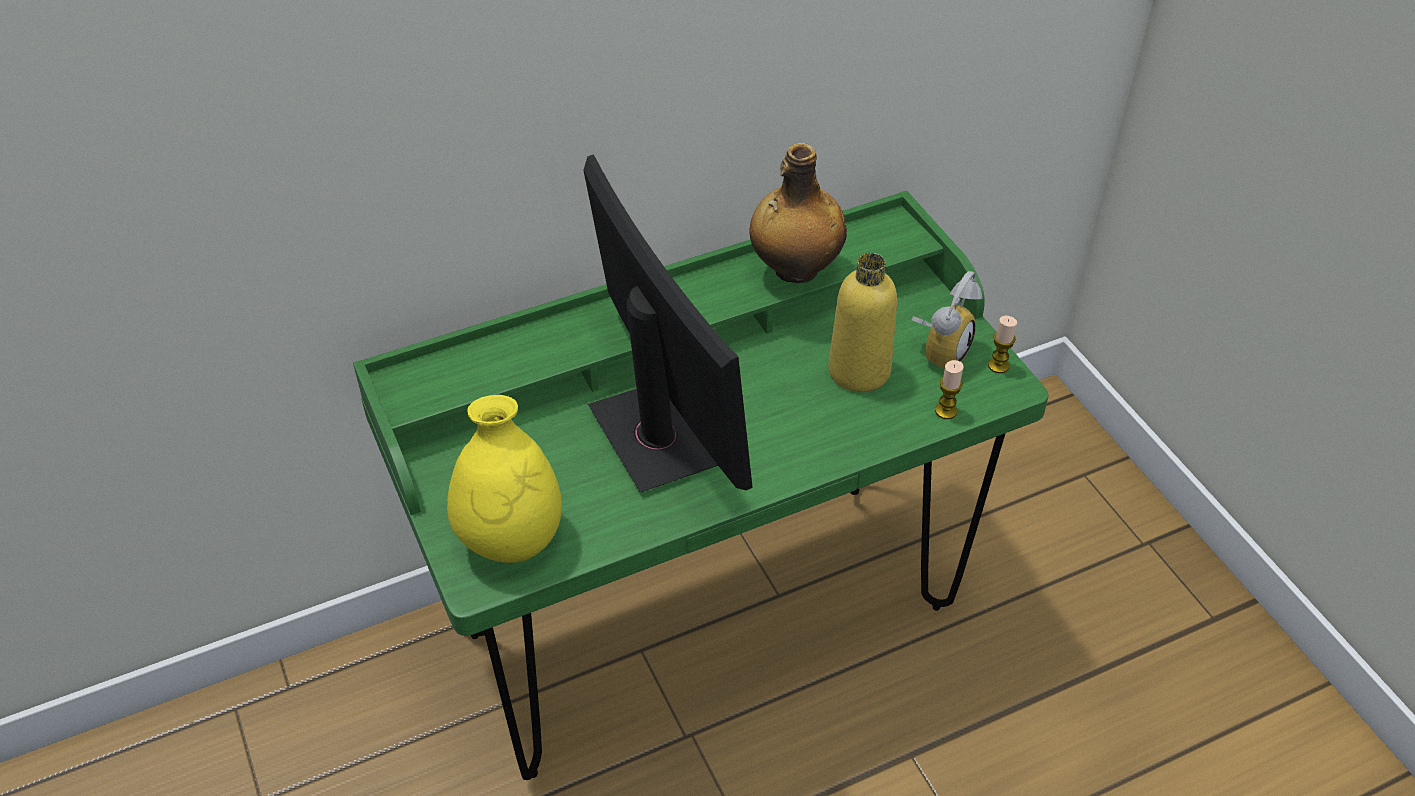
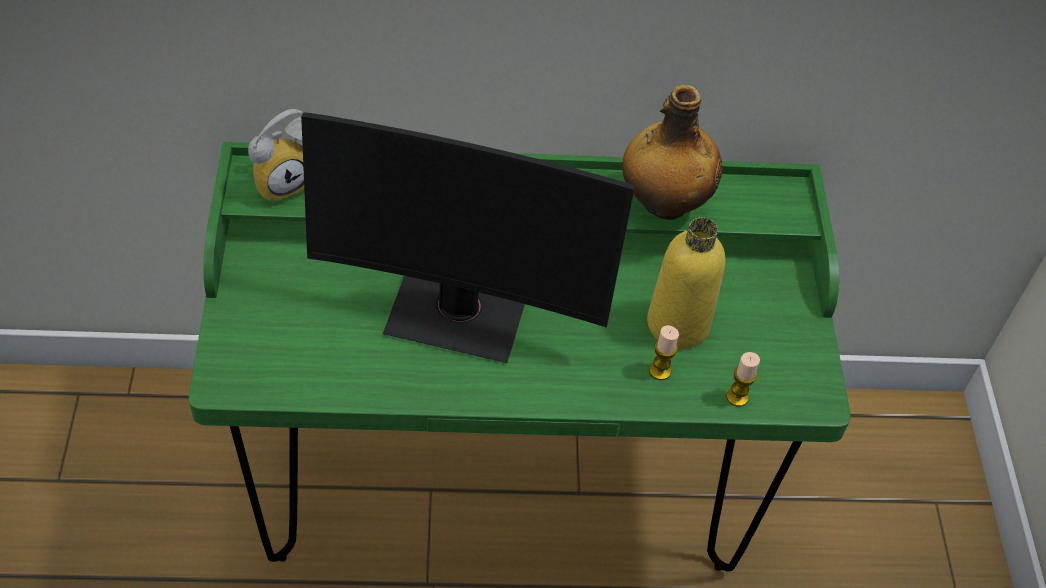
camera: 20 degrees right, 5 degrees up
(511, 539) = (275, 354): yellow vase -> none
(659, 435) = (458, 311): monitor -> monitor turned 105 degrees clockwise
(940, 350) = (768, 335): alarm clock -> alarm clock (283, 181)
(998, 365) = (816, 373): candle -> candle (659, 371)

